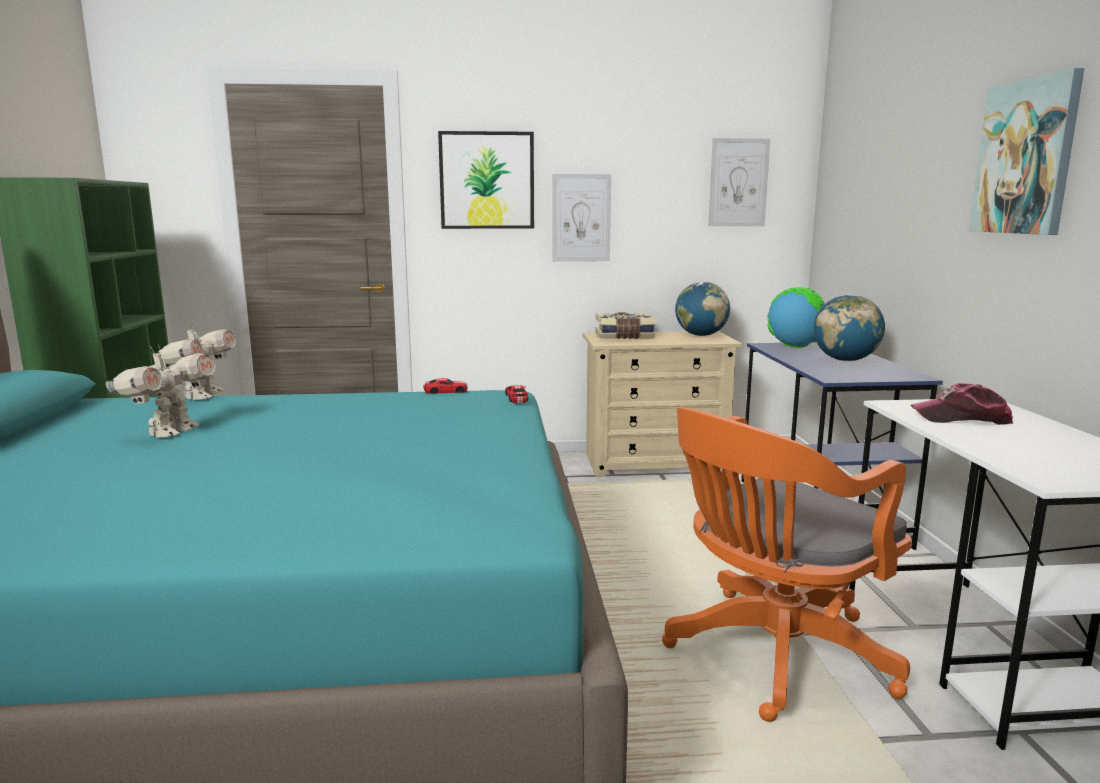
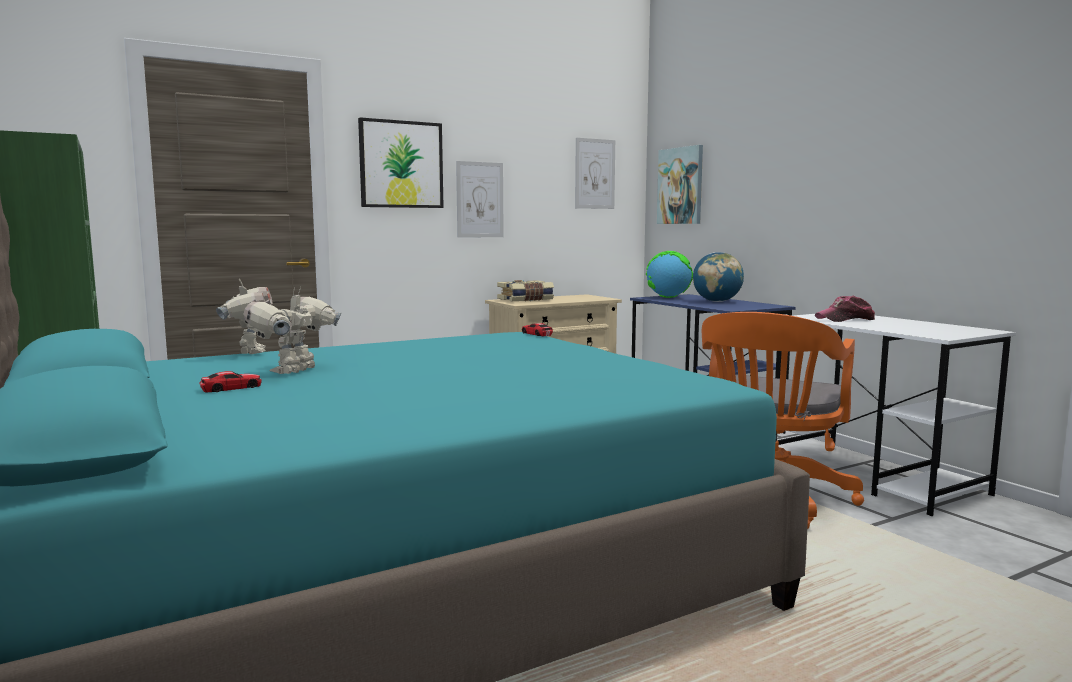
camera: 25 degrees left, 5 degrees down
(171, 432) = (296, 371): toy robot -> toy robot turned 150 degrees counterclockwise
(445, 391) = (469, 334): toy car -> toy car (231, 388)
(701, 335) = (581, 297): globe -> none
(1025, 157) = (845, 151): picture -> picture (680, 186)

